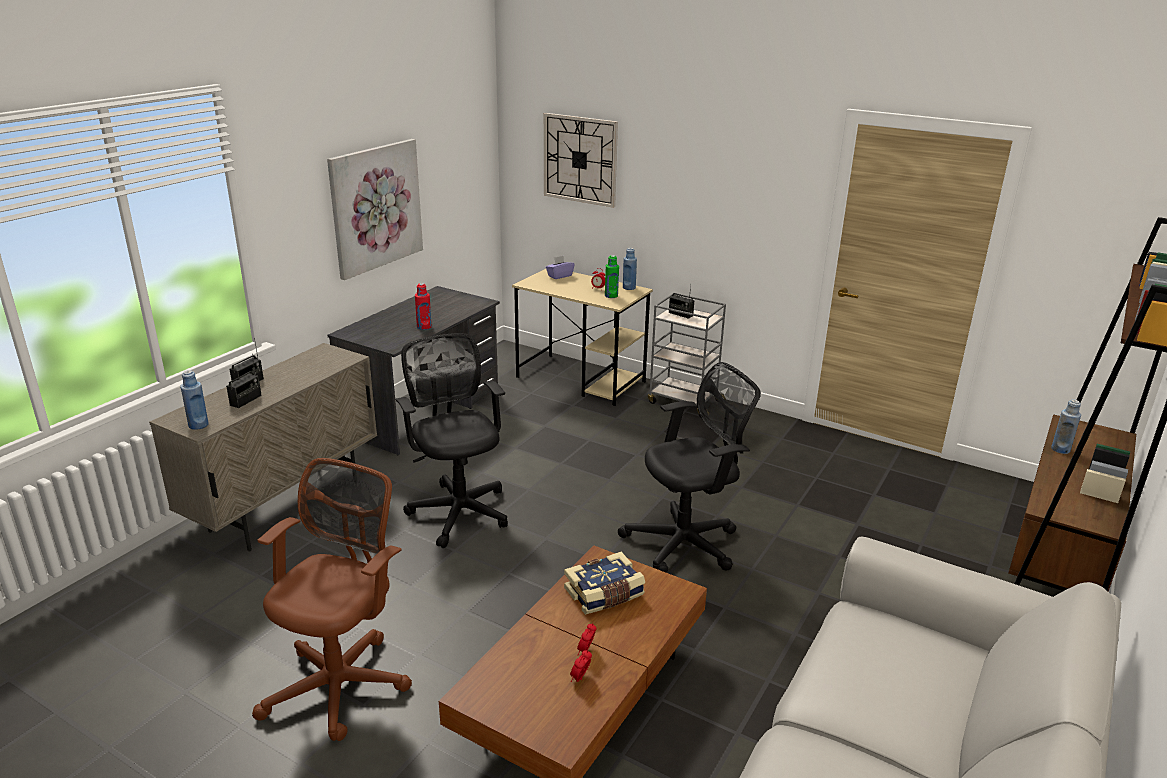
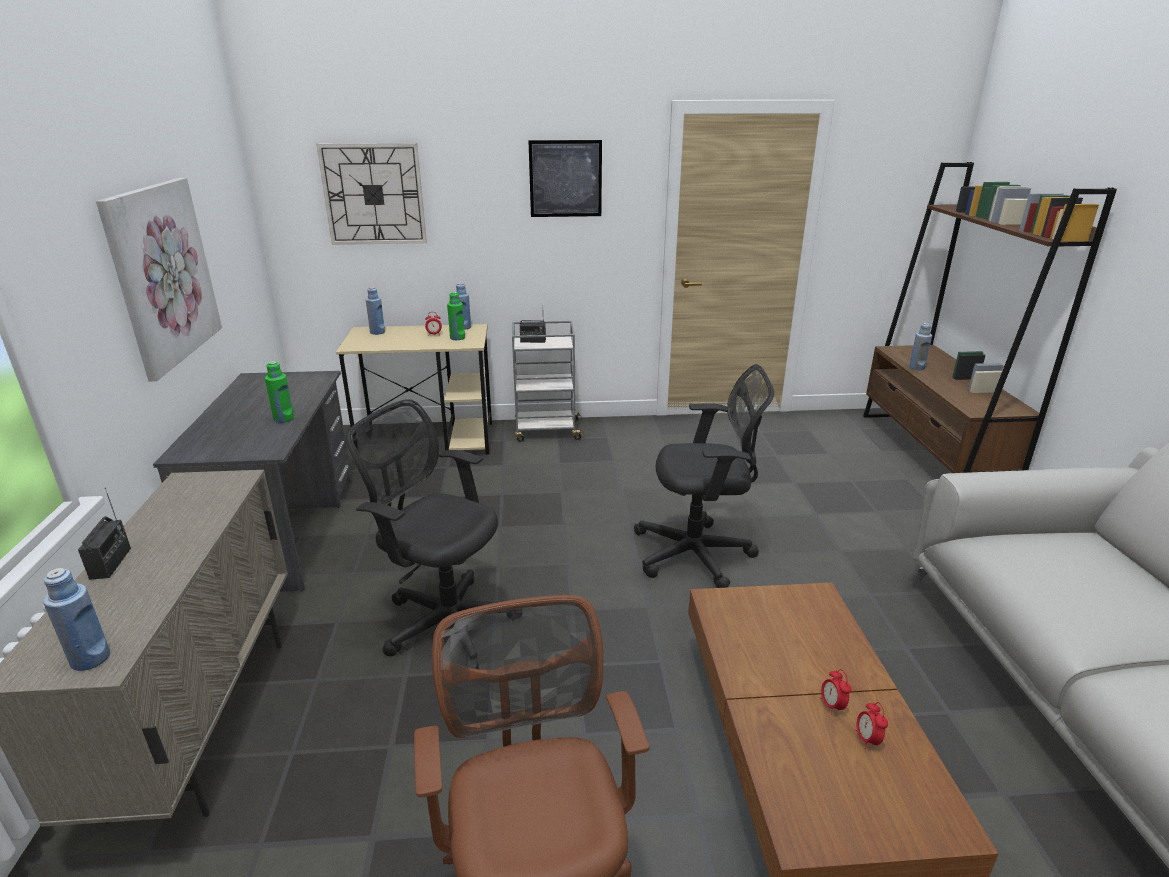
camera: 35 degrees left, 0 degrees up
(246, 400) = (137, 588): radio -> none
(424, 327) = (284, 419): red bottle -> green bottle
(559, 276) = (377, 332): purple tissue box -> blue bottle
(604, 594) = (766, 634): book -> none
(687, 543) = (698, 555): black office chair -> black office chair turned 60 degrees clockwise
(737, 170) = (565, 179): none -> picture

